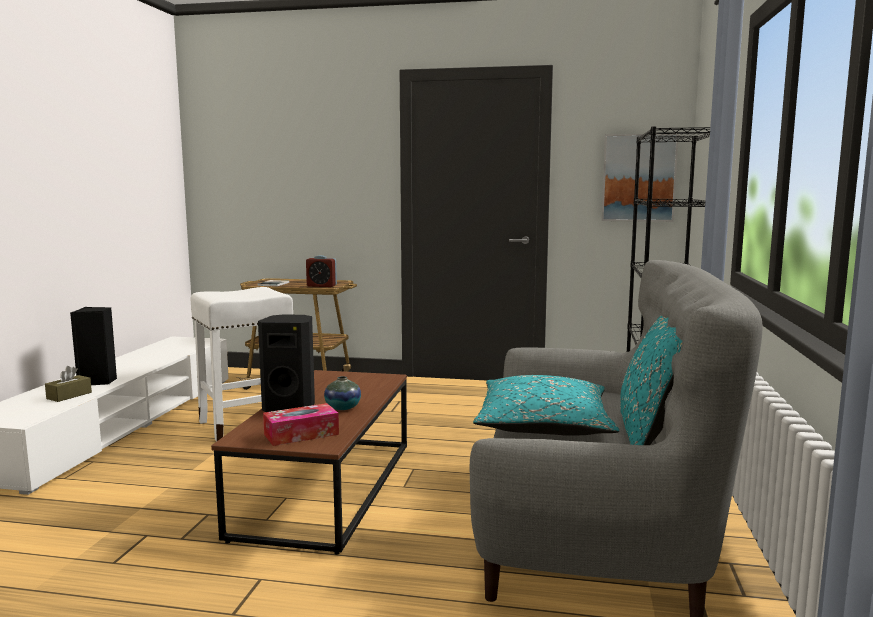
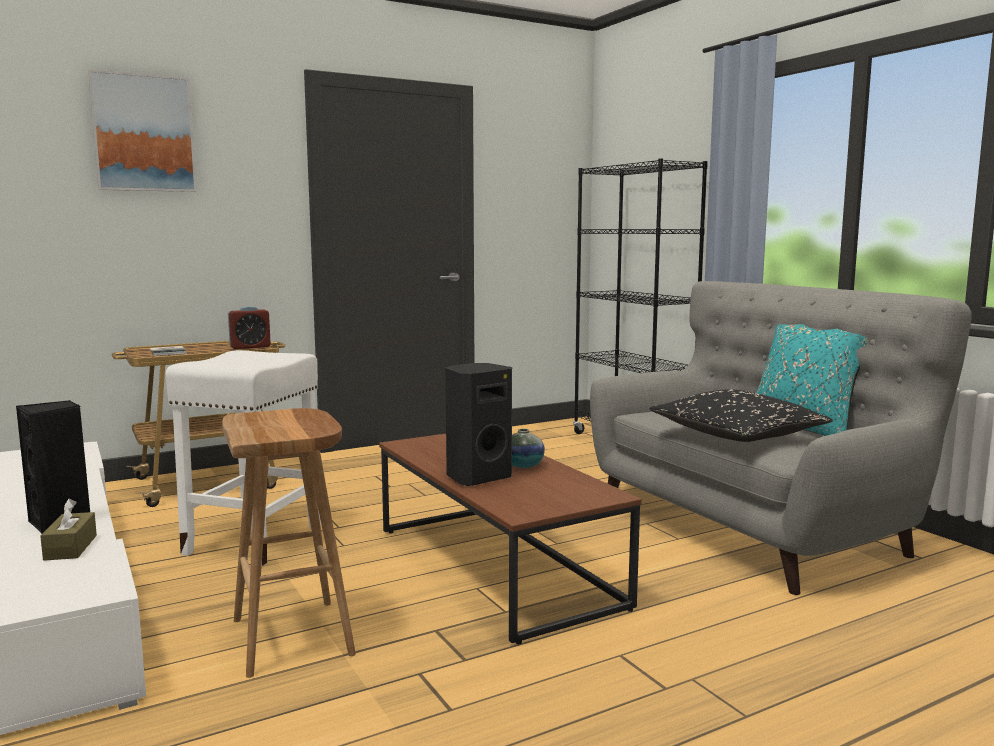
camera: 40 degrees left, 0 degrees up
(144, 488) = (294, 637): none -> brown stool
(301, 434) = (562, 493): tissue box -> none
(544, 426) = (737, 436): turquoise pillow -> black pillow
(638, 178) = (551, 209): picture -> picture (143, 133)

